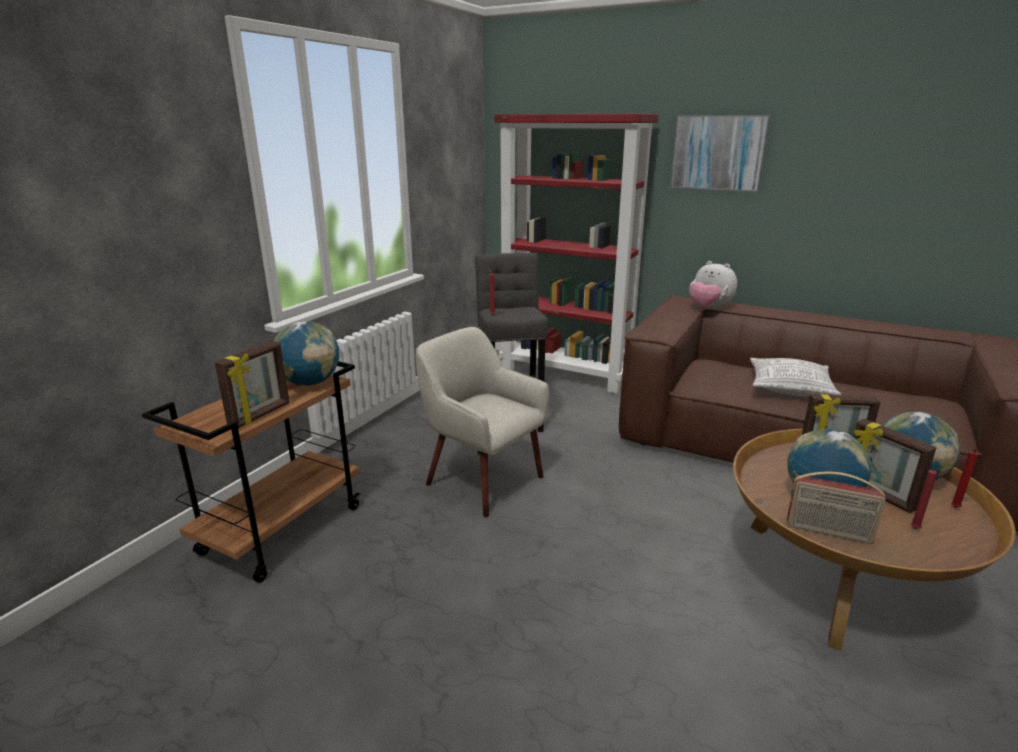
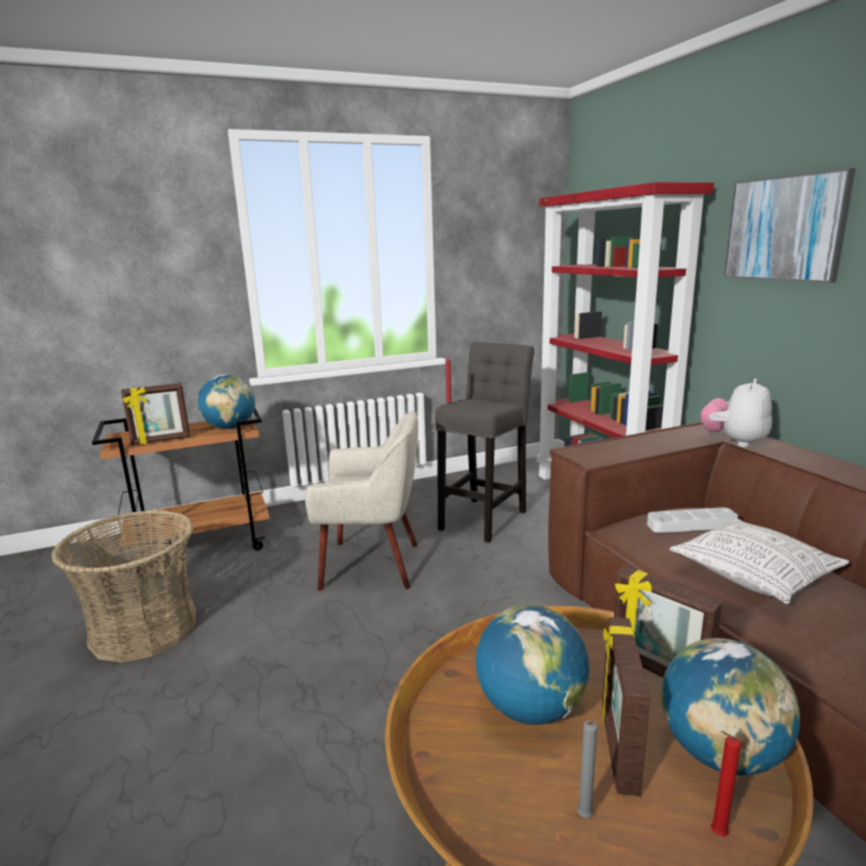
camera: 40 degrees right, 5 degrees down
(362, 621) = (144, 629): none -> basket
(482, 480) = (372, 565): beige armchair -> beige armchair turned 105 degrees clockwise
(709, 308) = (734, 442): plush toy -> plush toy turned 45 degrees clockwise
(720, 370) = (691, 525): none -> grey tray
(828, 532) = (458, 747): radio -> none
(916, 529) = (583, 818): red candle -> grey candle

